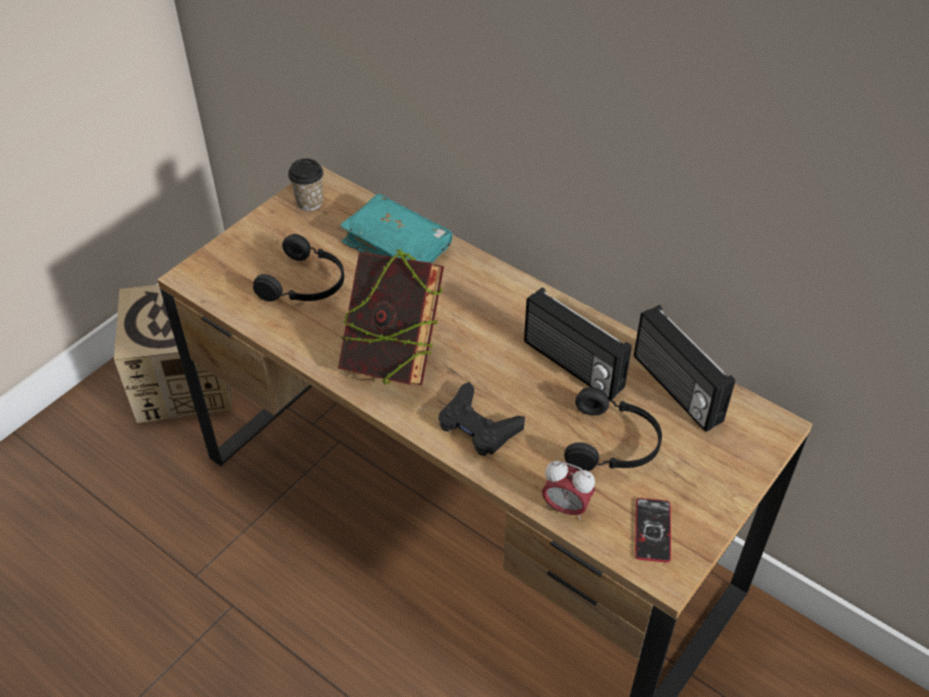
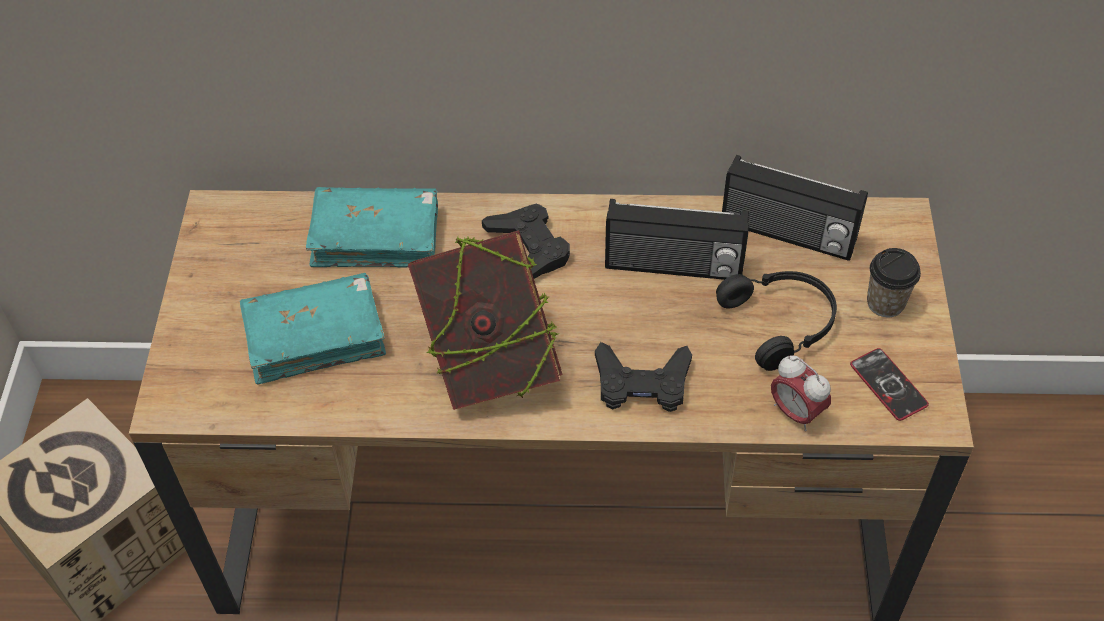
camera: 35 degrees left, 5 degrees up
(306, 284) = (315, 337): black headphones -> turquoise book
(309, 202) = (225, 240): cup -> cup (885, 303)
(486, 302) = (528, 248): none -> black game controller
(566, 507) = (795, 412): alarm clock -> alarm clock turned 60 degrees clockwise

